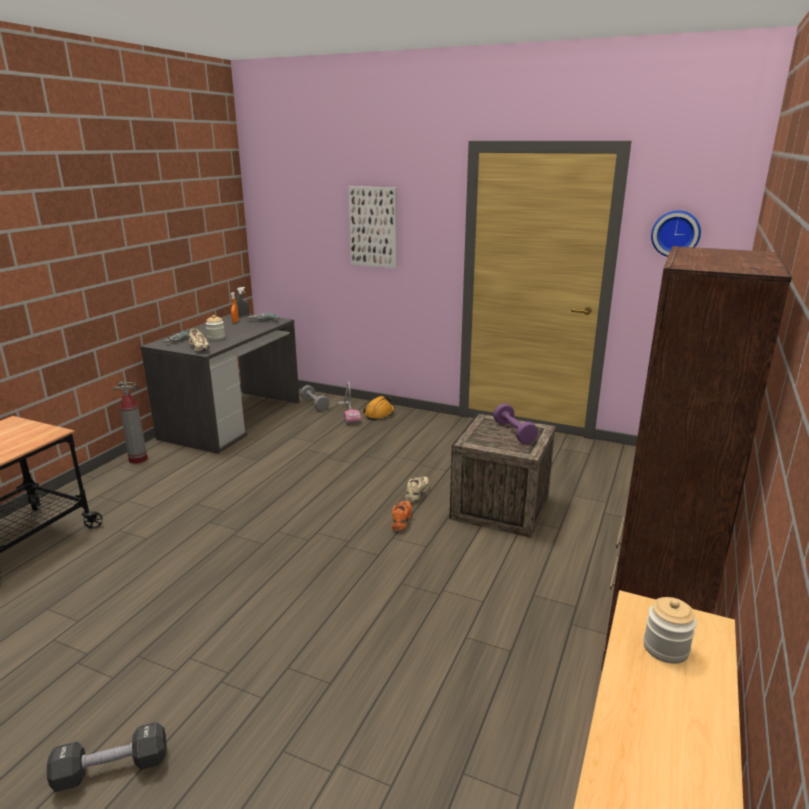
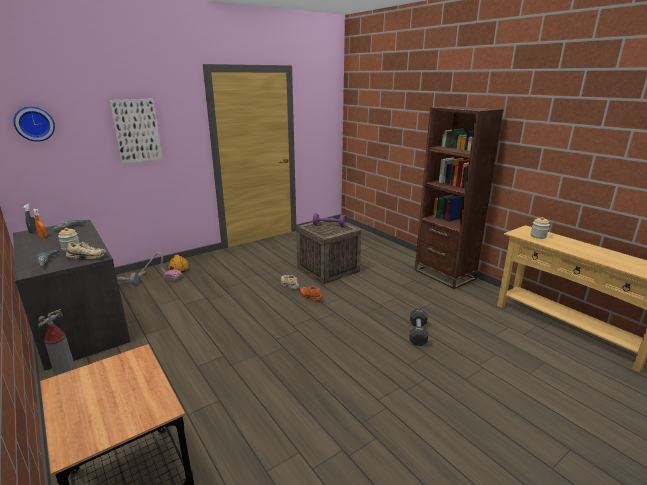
camera: 60 degrees left, 0 degrees up
(112, 769) = (456, 446): black dumbbell -> black dumbbell (417, 333)
(675, 233) = (316, 113): wall clock -> wall clock (34, 123)

